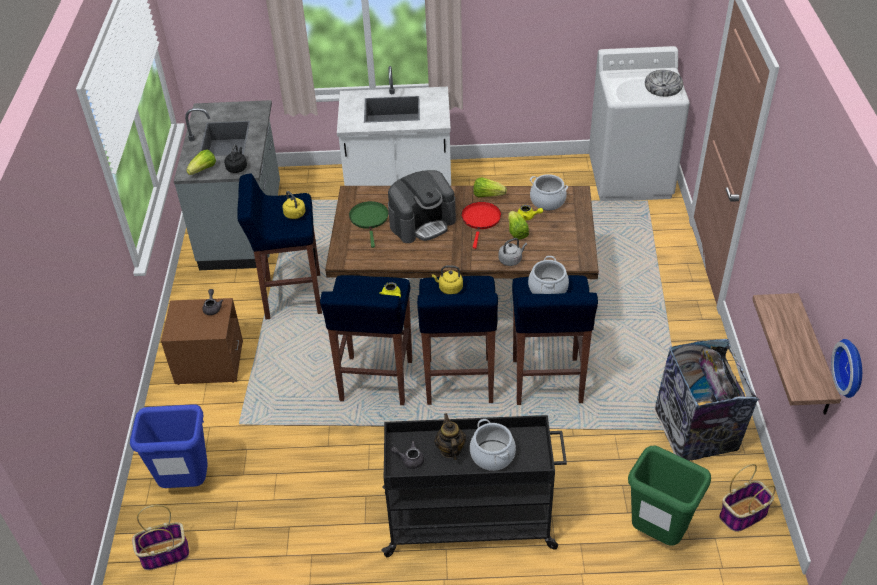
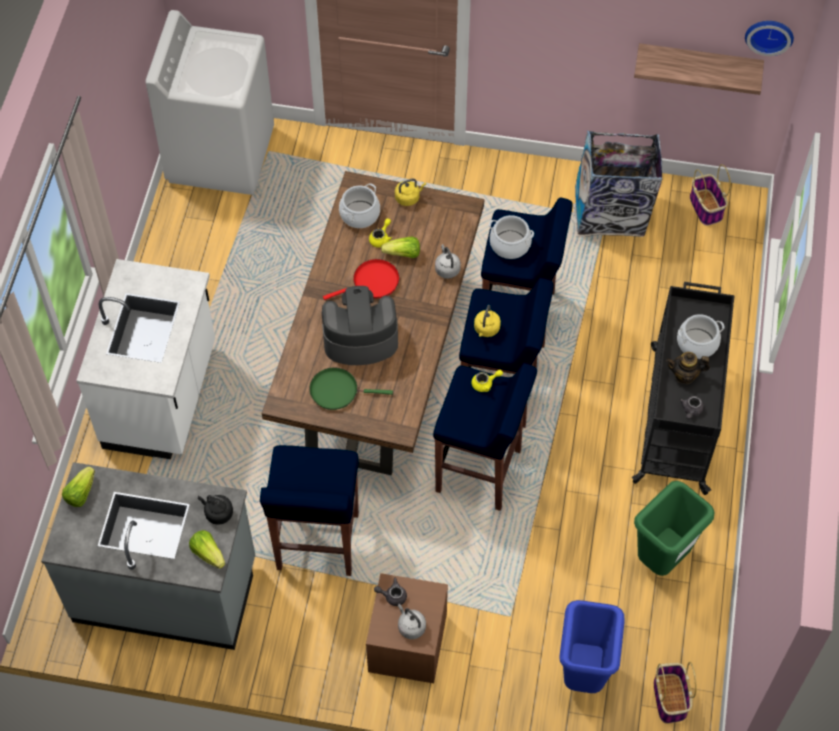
camera: 80 degrees left, 15 degrees up
(185, 323) = (410, 626): none -> grey kettle
(295, 215) = (316, 463): yellow kettle -> yellow kettle (408, 198)
(422, 223) = (360, 339): coffee machine -> coffee machine turned 75 degrees counterclockwise
(481, 220) = (373, 282): red frying pan -> red frying pan turned 135 degrees clockwise
(487, 195) = (330, 267): lettuce -> lettuce (80, 493)
(656, 534) = (715, 276): green trash can -> green trash can (661, 560)
(663, 88) = (229, 49): bowl -> none

